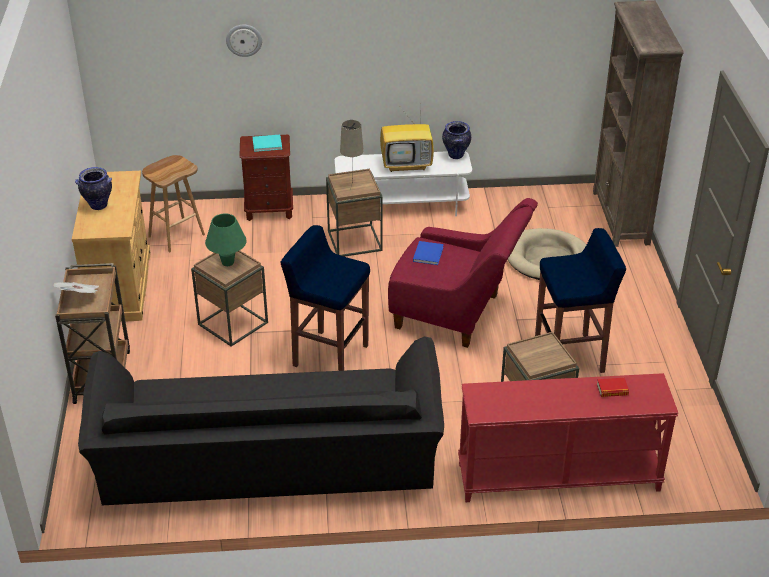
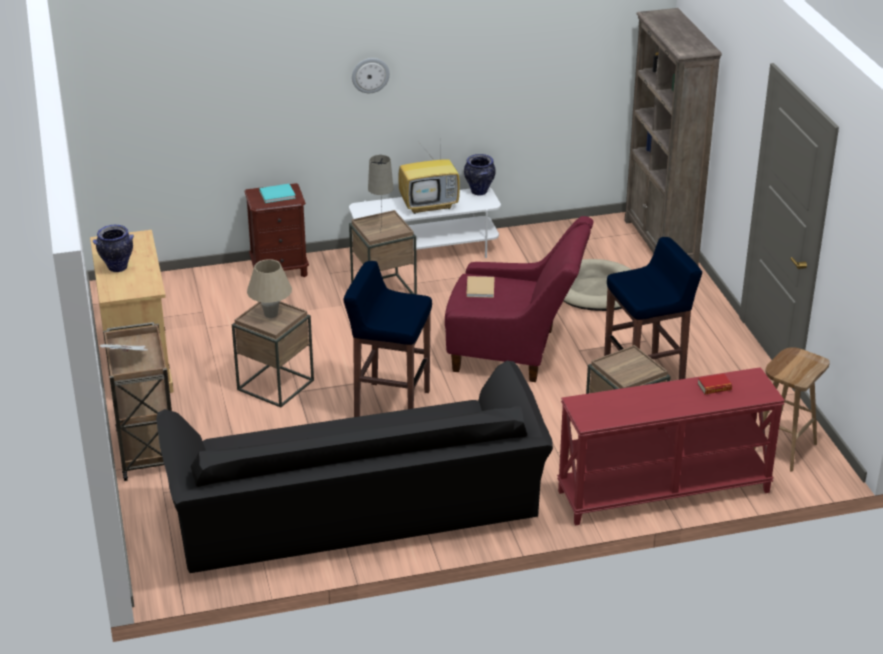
camera: 10 degrees left, 5 degrees down
(176, 235) = (184, 304): brown stool -> brown stool (783, 448)
(228, 262) = (271, 314): green table lamp -> beige table lamp
(244, 40) = (248, 80): wall clock -> wall clock (370, 75)
(428, 253) = (480, 287): blue book -> beige book

